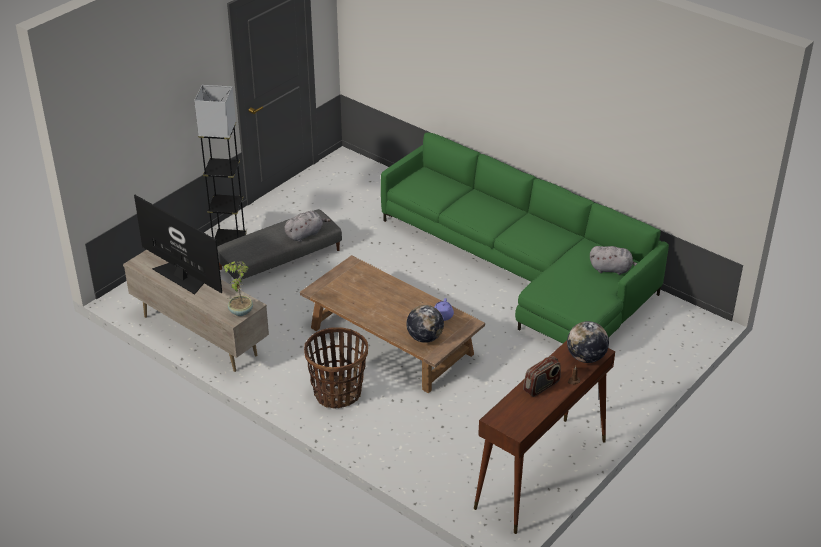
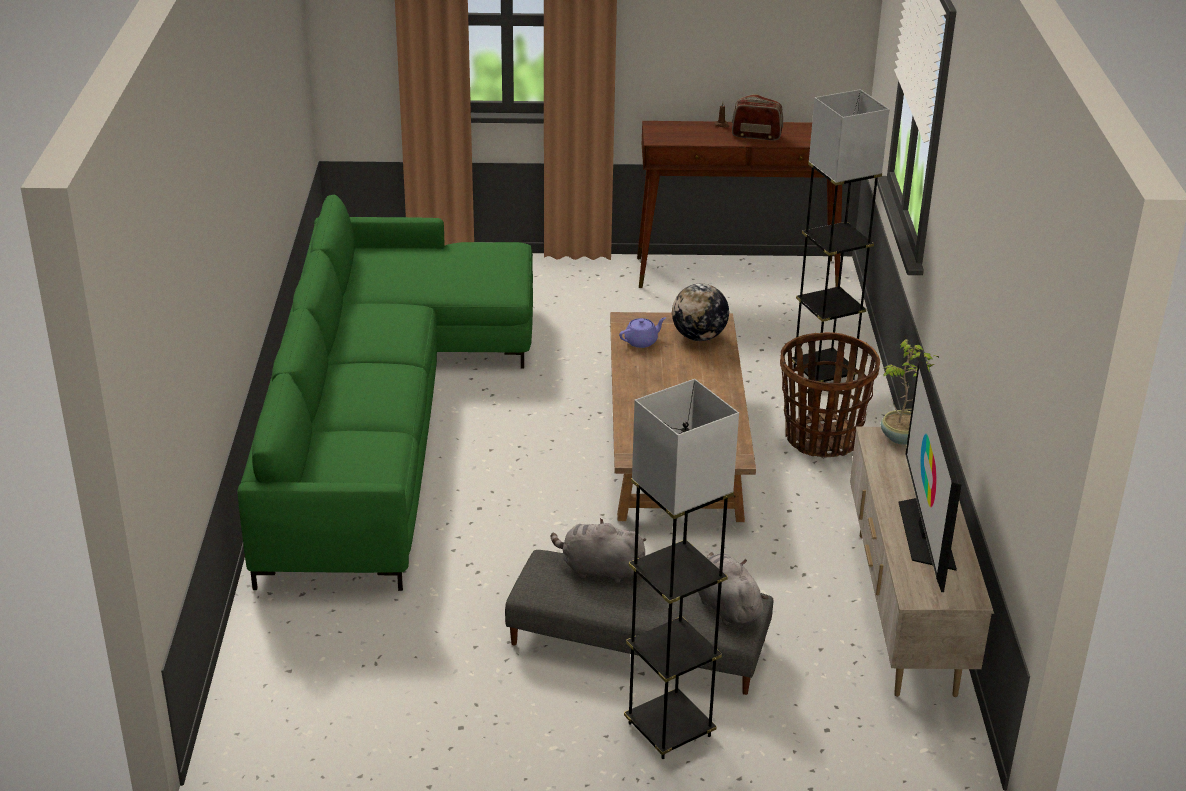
camera: 130 degrees left, 5 degrees down
(392, 435) = (823, 373): none -> grey floor lamp
(586, 357) = (676, 129): globe -> none
(612, 269) = (398, 256): grey plush toy -> grey plush toy (726, 606)

